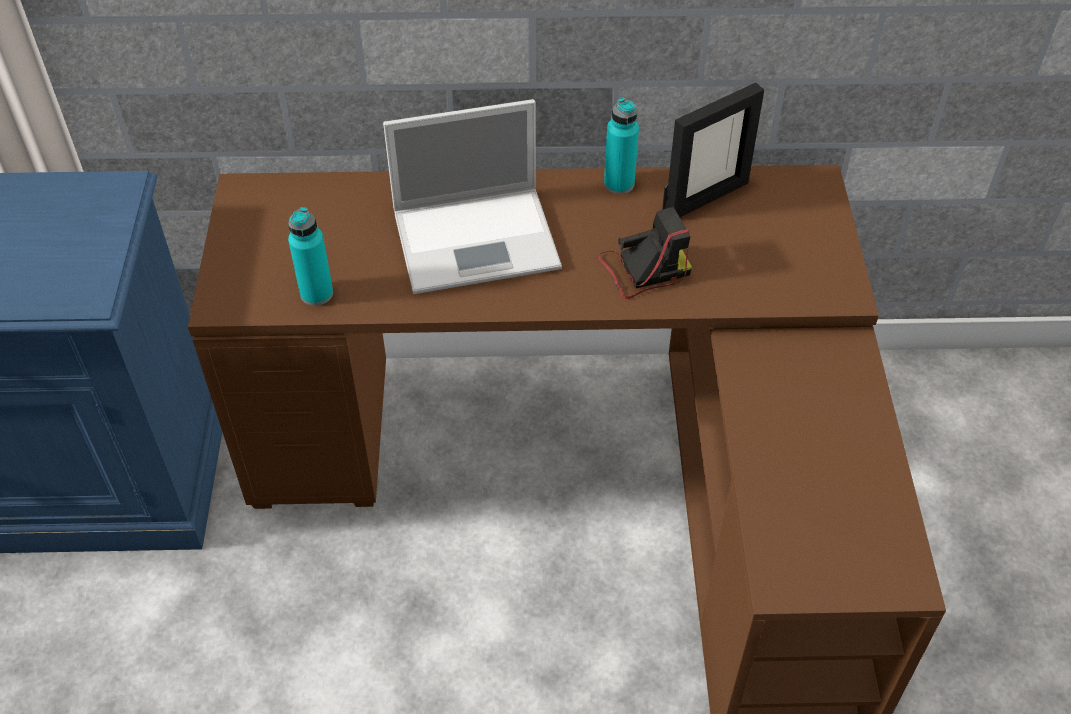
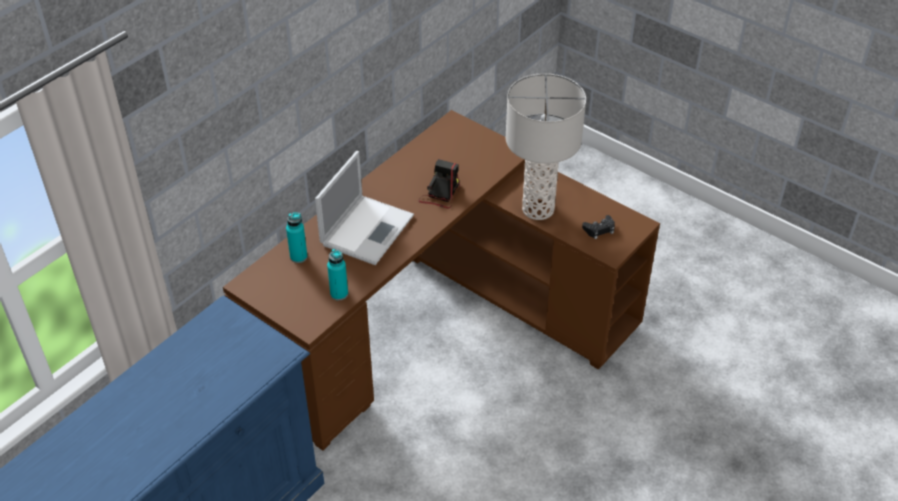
camera: 50 degrees left, 5 degrees down
(619, 184) = (387, 172): turquoise bottle -> turquoise bottle (298, 257)
(705, 197) = (424, 154): picture frame -> none
(768, 411) = (538, 209): none -> white table lamp
(820, 527) = (599, 229): none -> black game controller

